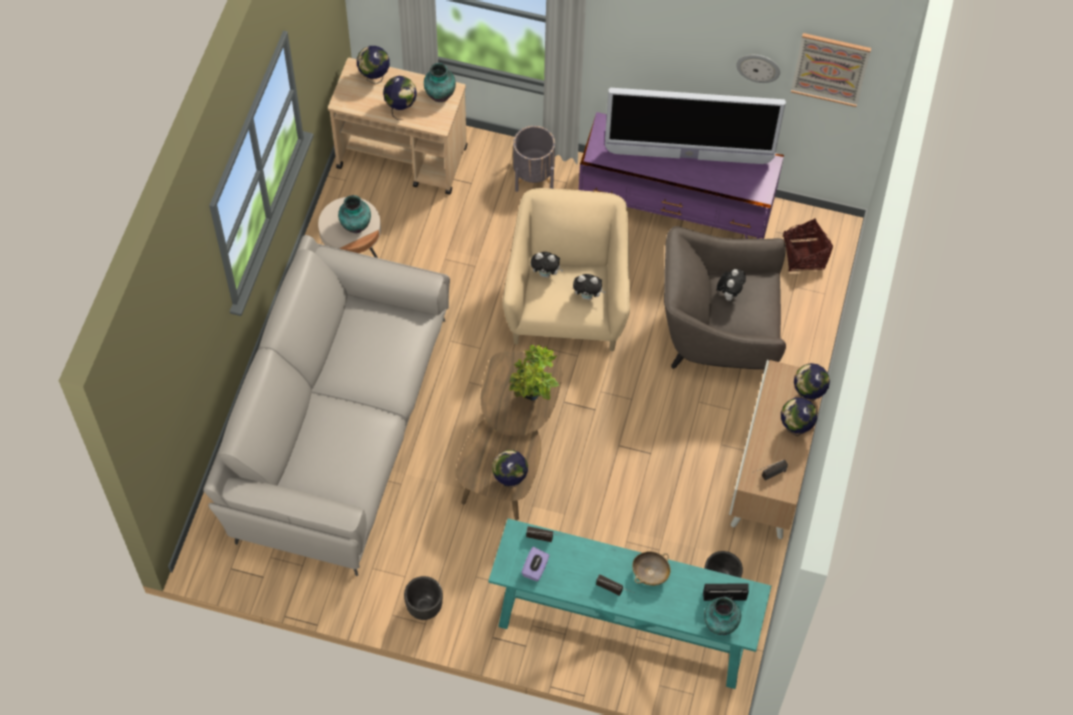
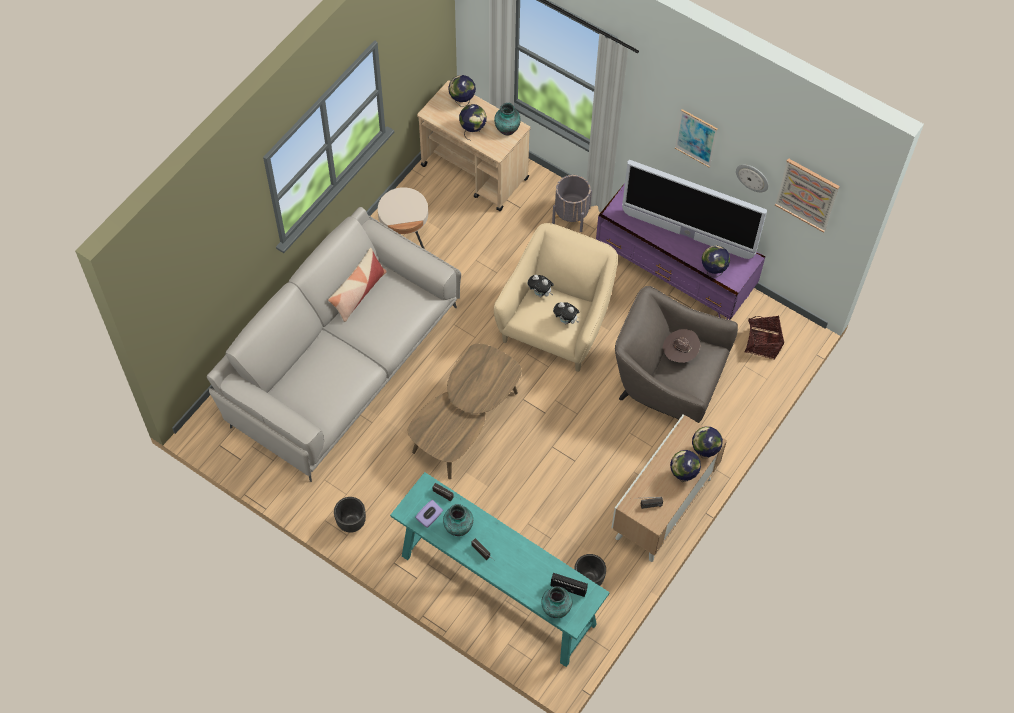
camera: 20 degrees right, 0 degrees up
(337, 337) = (358, 293): none -> pillow
(355, 226) = (406, 212): vase -> vase (457, 527)
(510, 480) = (448, 444): globe -> globe (713, 271)
(533, 397) = (491, 386): potted plant -> none
(650, 573) = (517, 551): beige bowl -> none
(680, 40) = (696, 138): none -> picture
(729, 293) = (679, 353): plush toy -> brown hat

